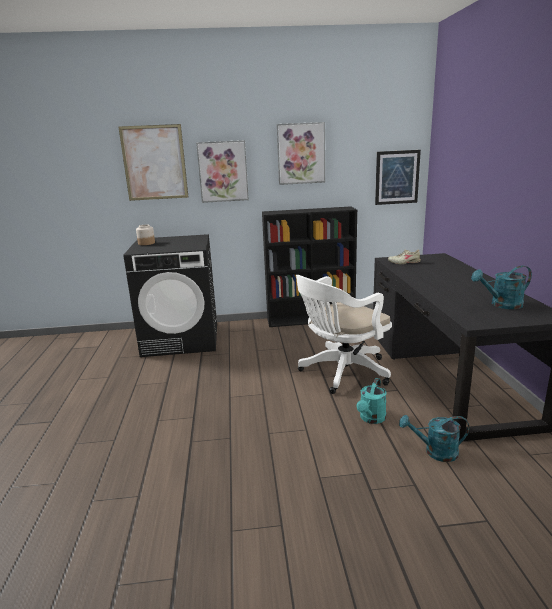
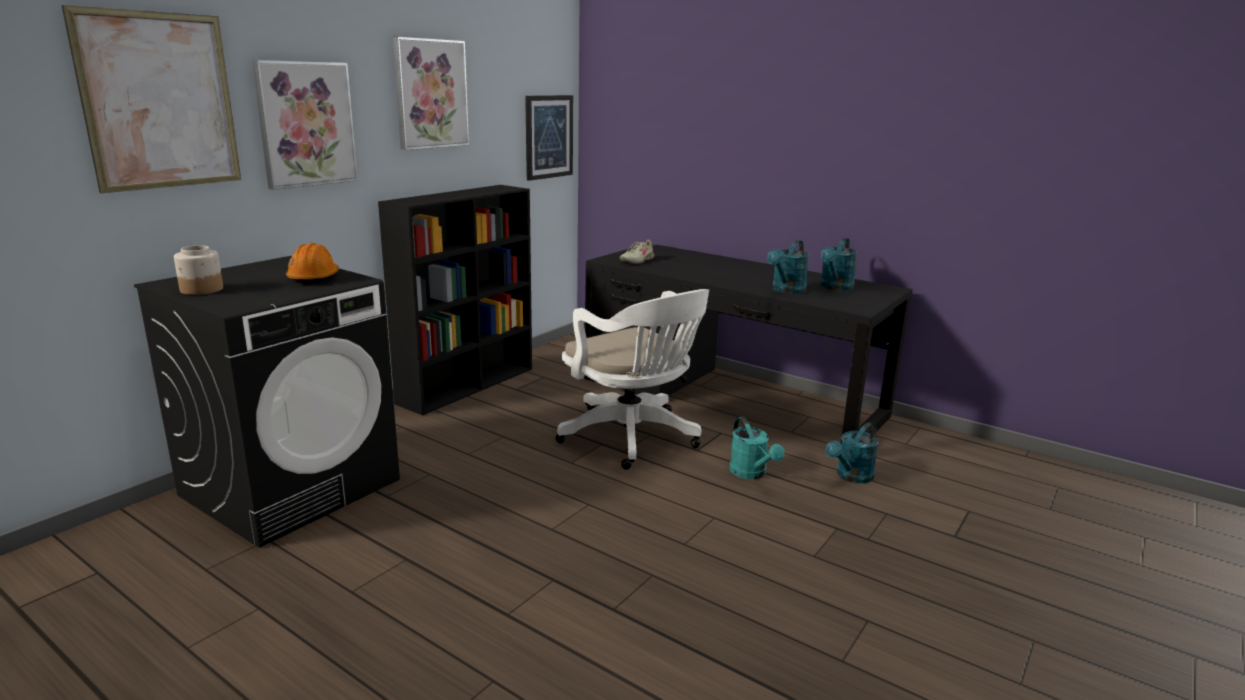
camera: 50 degrees left, 0 degrees up
(187, 244) = (314, 278): none -> orange hard hat
(341, 373) = (633, 438): white office chair -> white office chair turned 45 degrees counterclockwise
(453, 299) = (786, 290): none -> turquoise watering can

